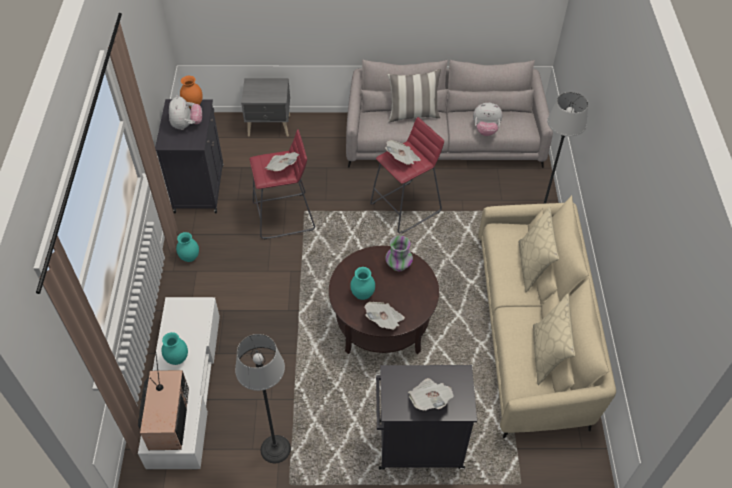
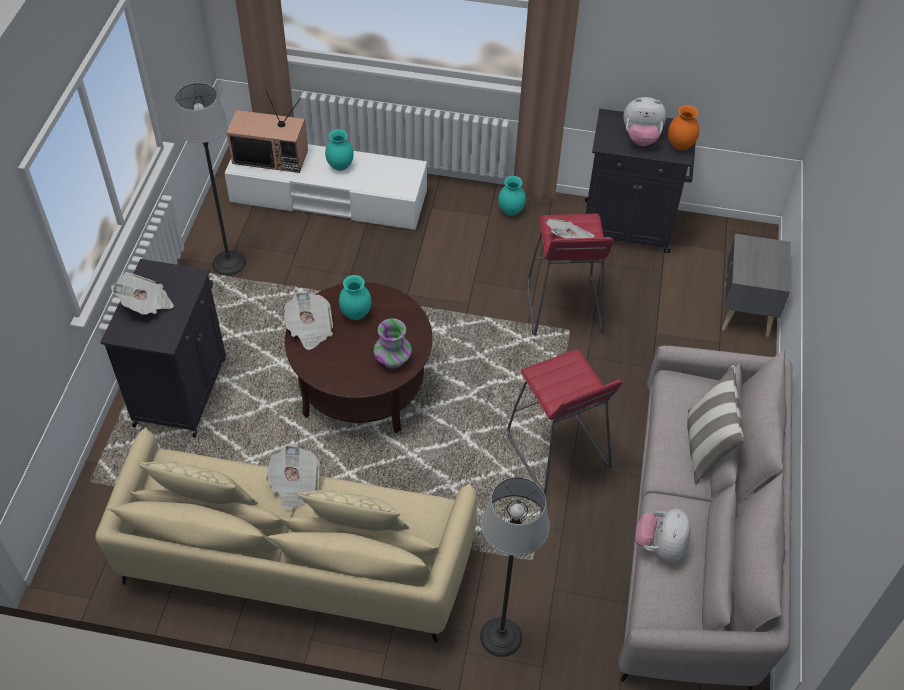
camera: 100 degrees right, 0 degrees up
(402, 159) = (565, 376): newspaper -> newspaper (294, 485)

